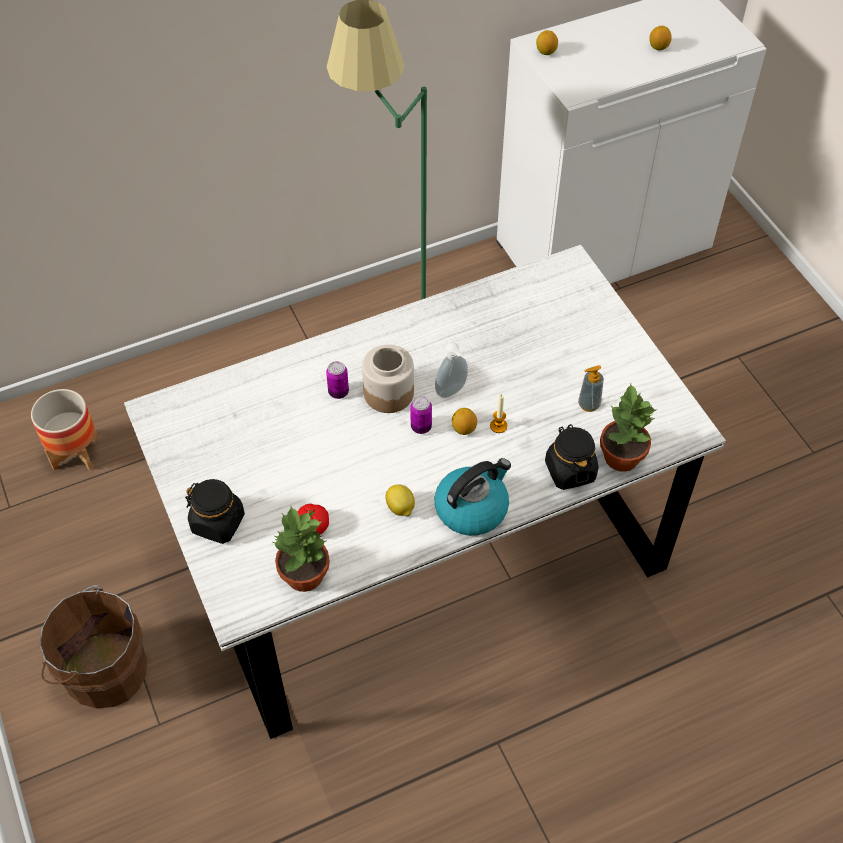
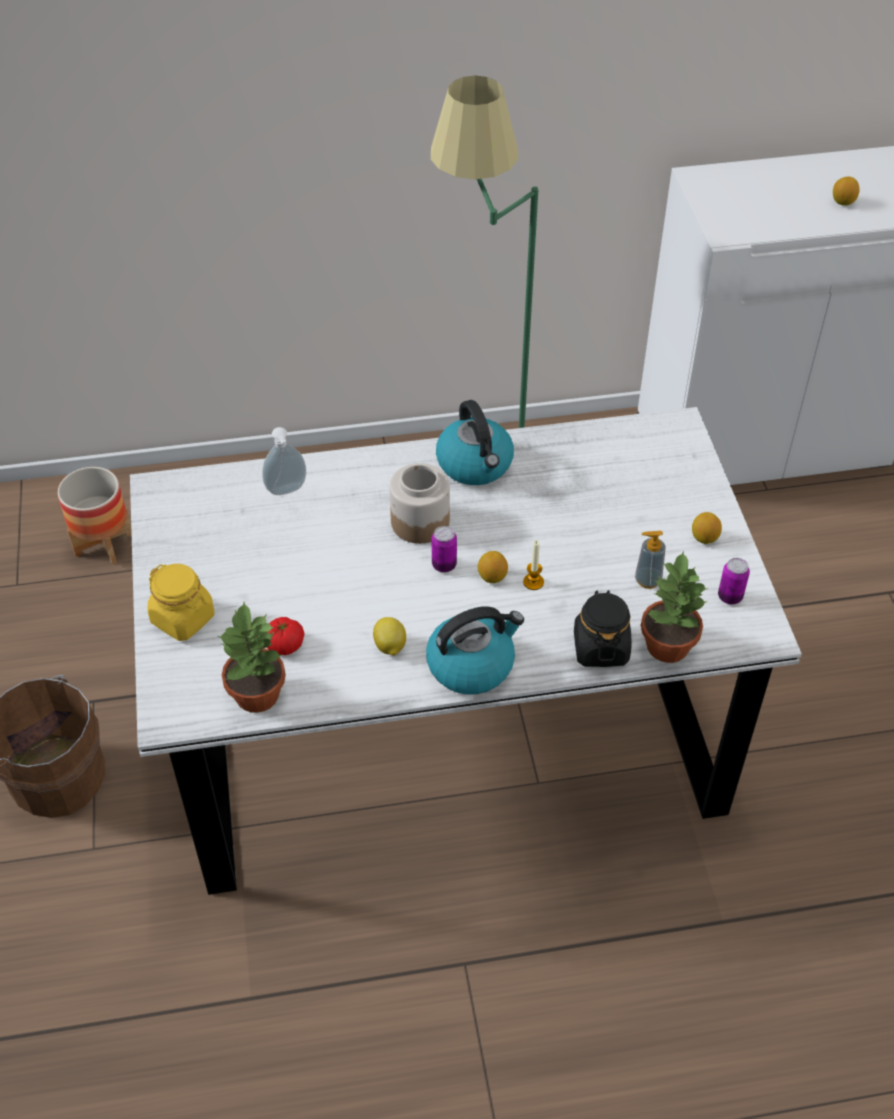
camera: 15 degrees right, 5 degrees down
(218, 523) = (183, 619): black jar -> yellow jar
(338, 392) = (364, 510): can -> can (730, 596)
(417, 332) = (475, 464): none -> kettle
(452, 392) = (492, 535): soap dispenser -> soap dispenser (287, 491)
(546, 52) = (707, 187): lemon -> lemon (704, 538)

